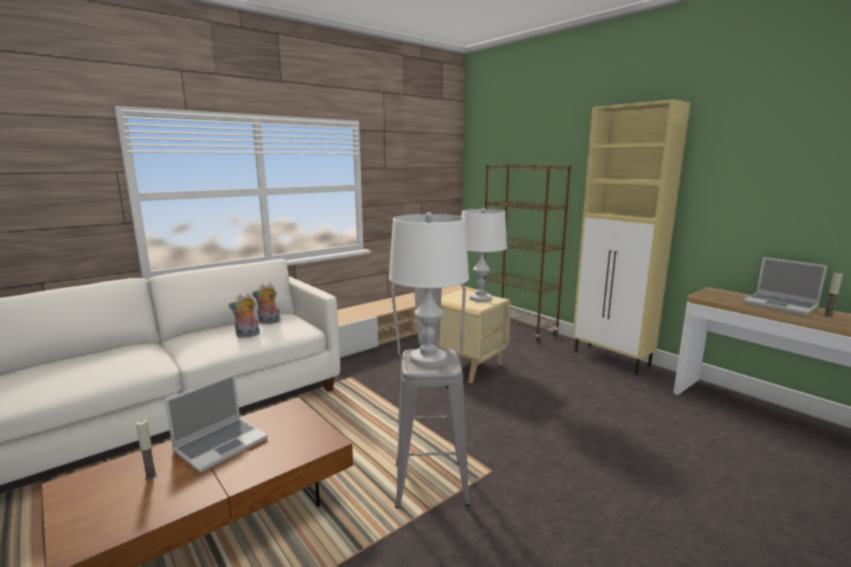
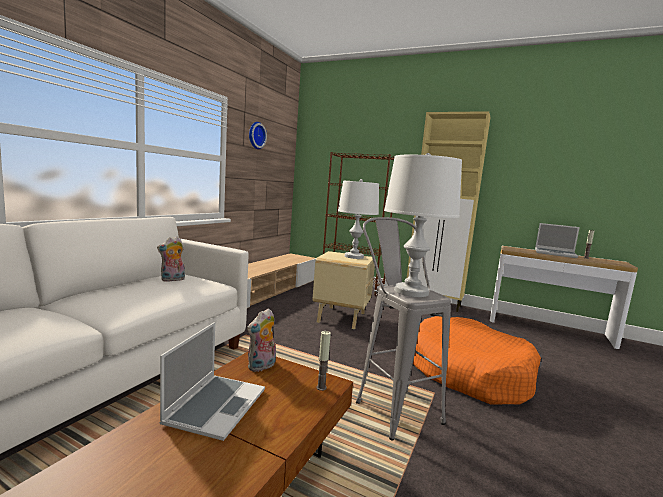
camera: 25 degrees left, 5 degrees down
(151, 476) = (157, 460): candle -> candle (321, 387)
(247, 335) = (163, 292): plush toy -> plush toy (262, 367)
(400, 154) = (255, 135): none -> wall clock
(561, 455) = (467, 372): none -> orange dog bed

